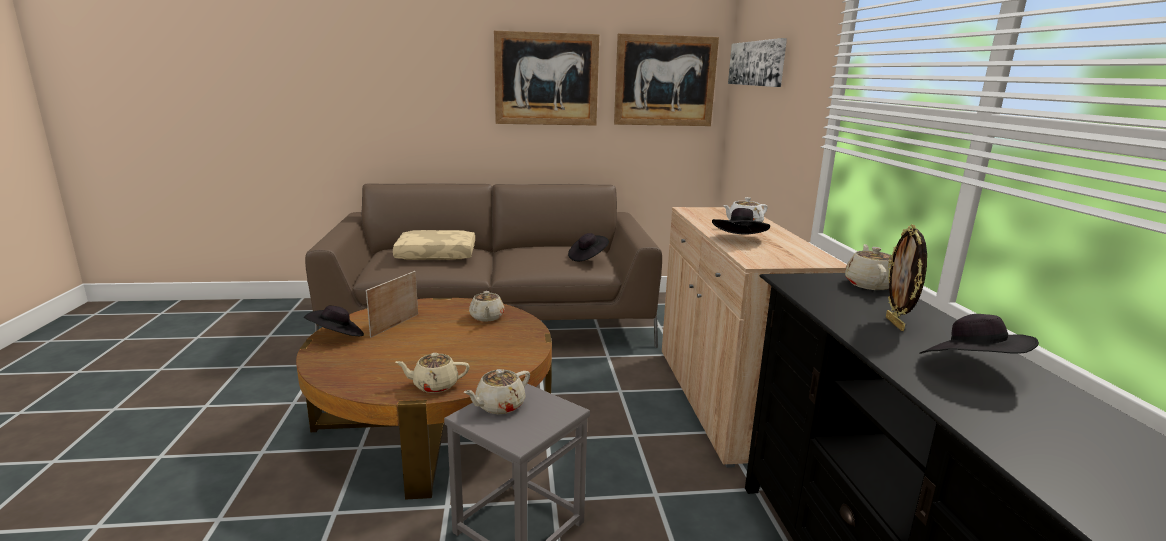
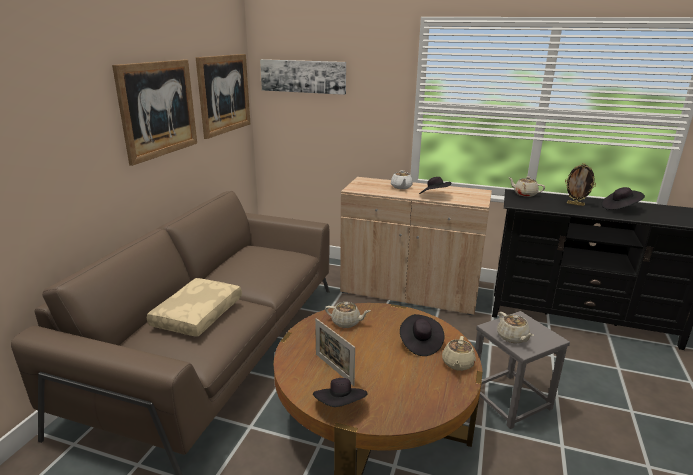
camera: 65 degrees left, 5 degrees up
(588, 257) = (283, 252): black hat -> black hat (420, 343)

